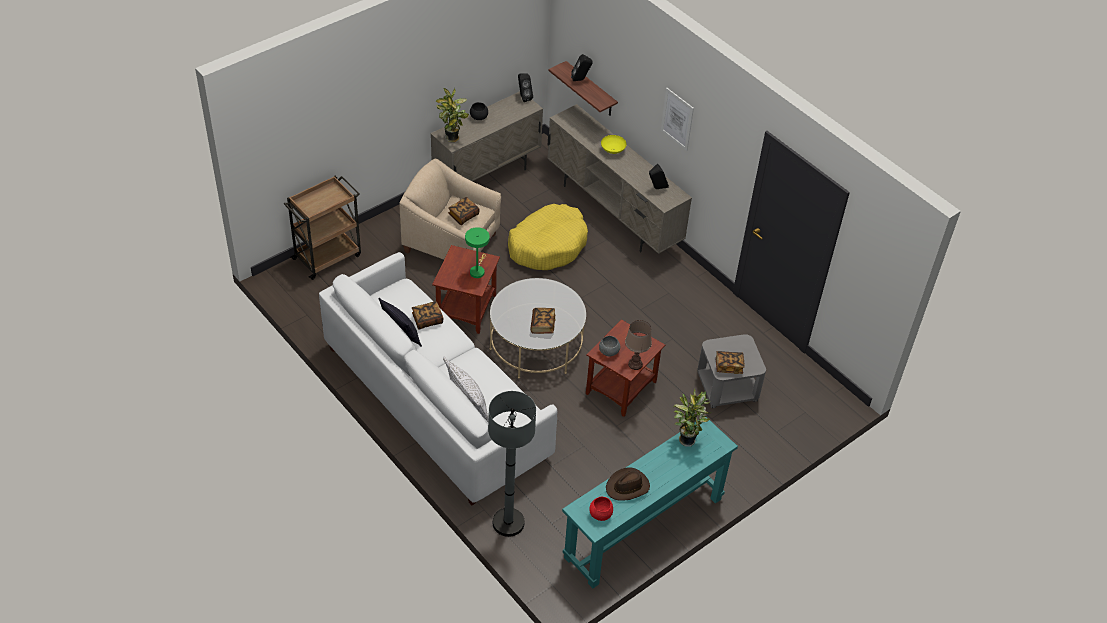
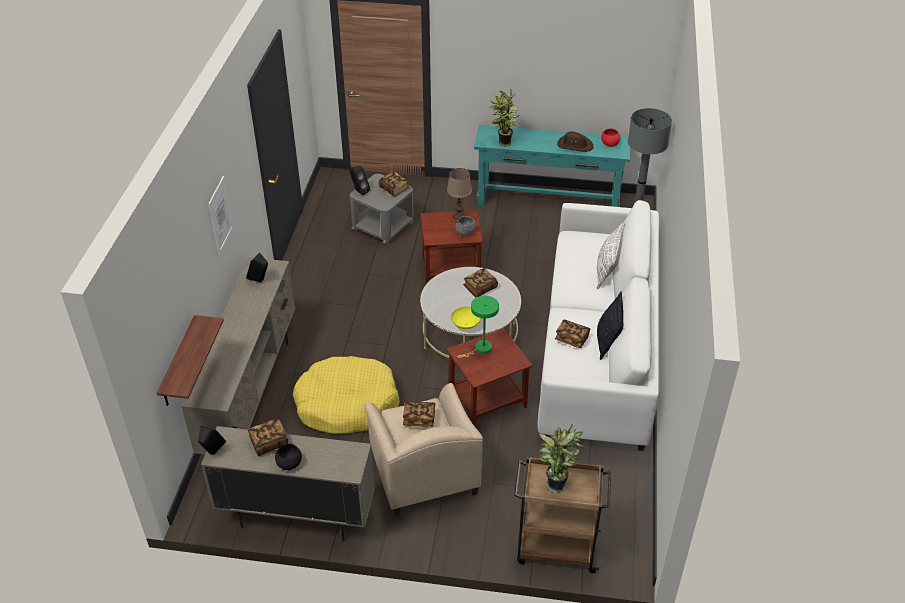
camera: 130 degrees left, 5 degrees down
(452, 139) = (349, 457): potted plant -> potted plant (557, 483)
(504, 118) = (269, 443): none -> book
(581, 80) = (183, 360): black speaker -> black speaker (359, 191)
(612, 150) = (235, 336): yellow bowl -> yellow bowl (466, 325)

